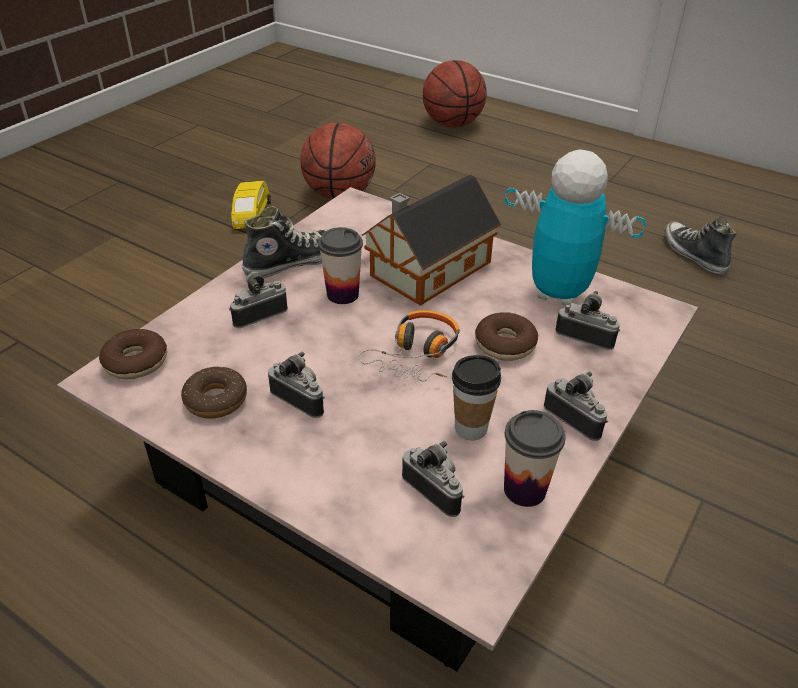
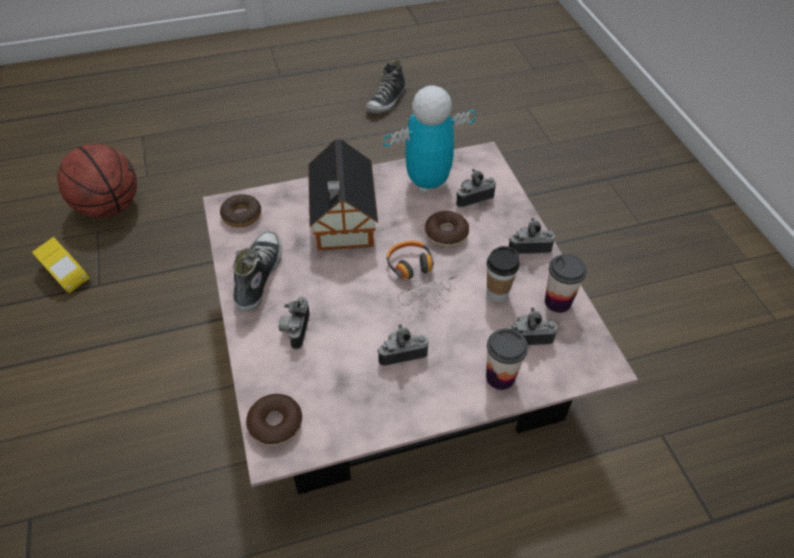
camera: 50 degrees left, 10 degrees up
(216, 400) = (360, 398): donut -> donut (241, 215)
(342, 294) = (322, 275): cup -> cup (500, 377)
(452, 124) = (111, 91): basketball -> none
(693, 254) = (387, 101): shoe -> shoe turned 75 degrees counterclockwise

